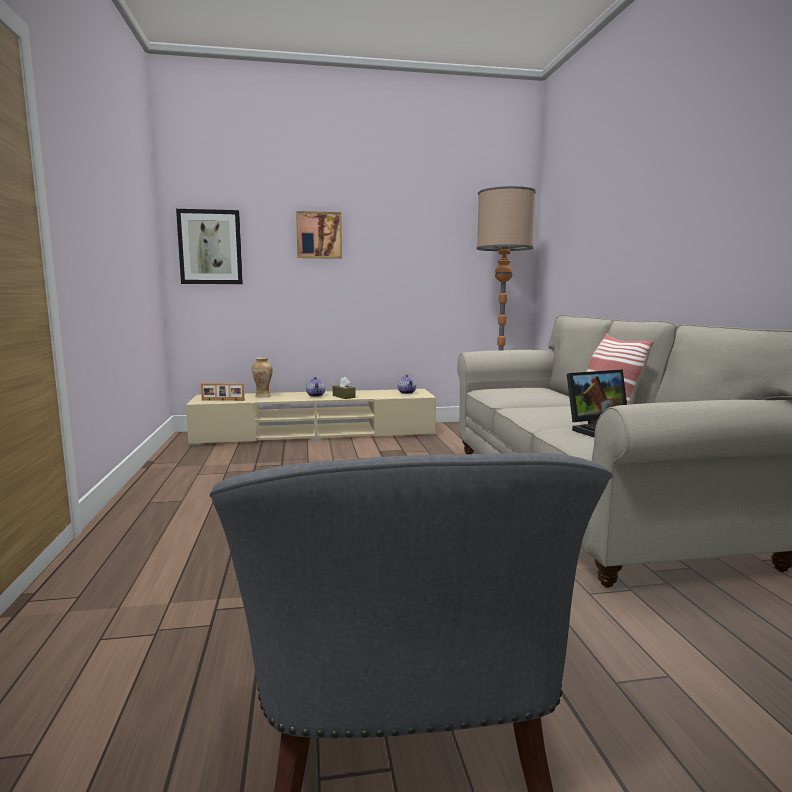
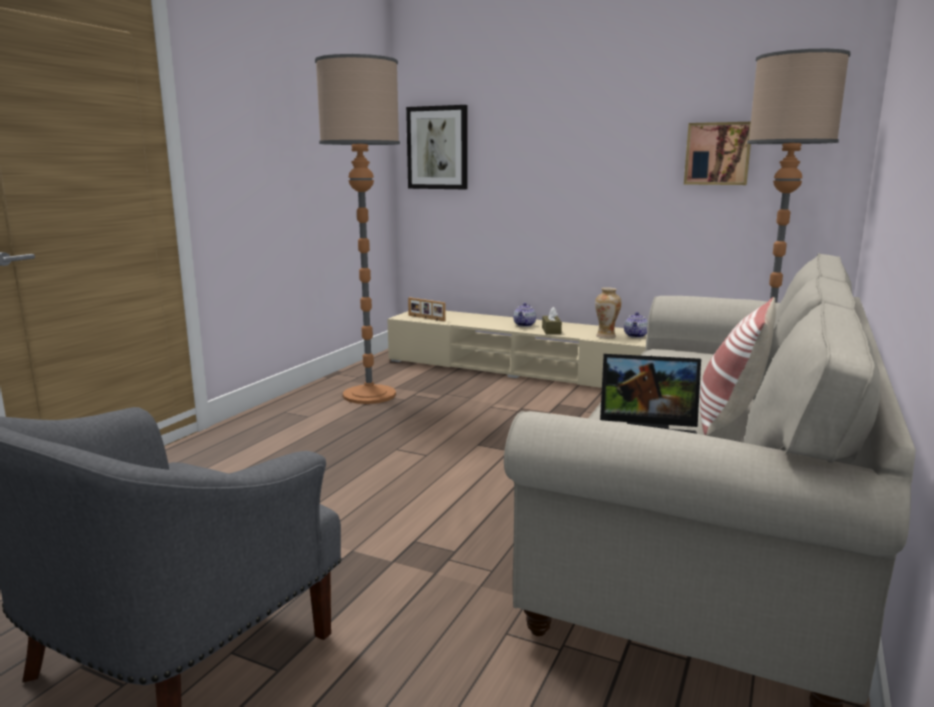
camera: 35 degrees right, 5 degrees up
(214, 473) = (369, 395): none -> floor lamp
(263, 396) = (470, 318): vase -> vase (606, 336)
(319, 235) = (552, 129): picture -> picture (717, 154)

